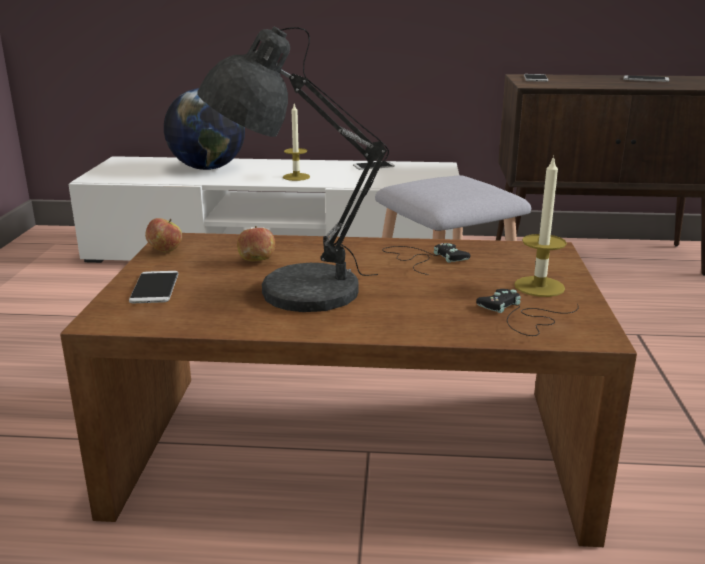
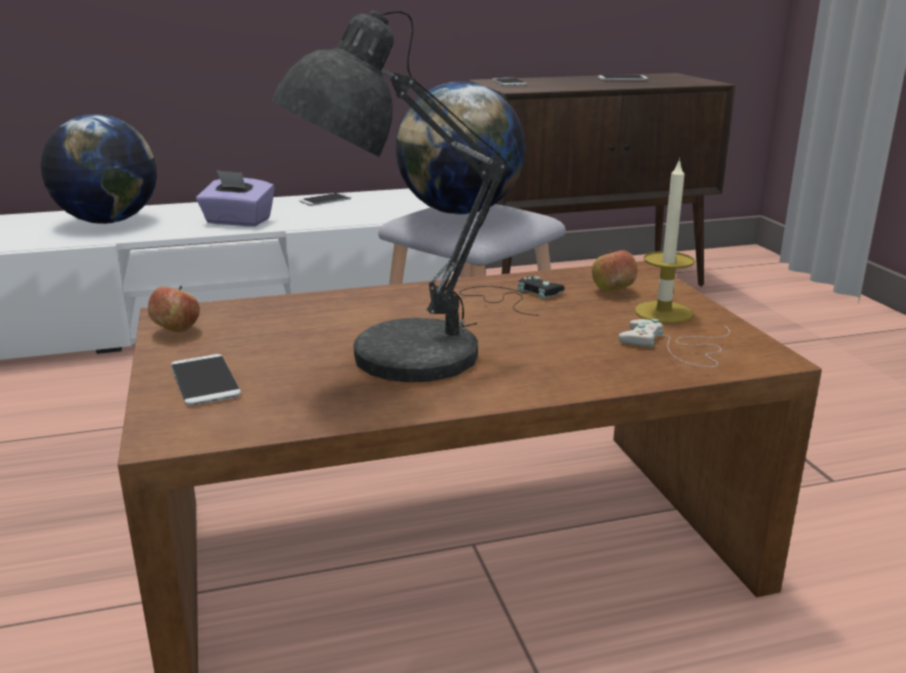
camera: 20 degrees left, 0 degrees up
(257, 261) = (313, 327): apple -> apple (612, 291)
(296, 177) = (238, 221): candle -> purple tissue box
(441, 185) = (460, 212): none -> globe
(523, 317) = (679, 348): black game controller -> white game controller

